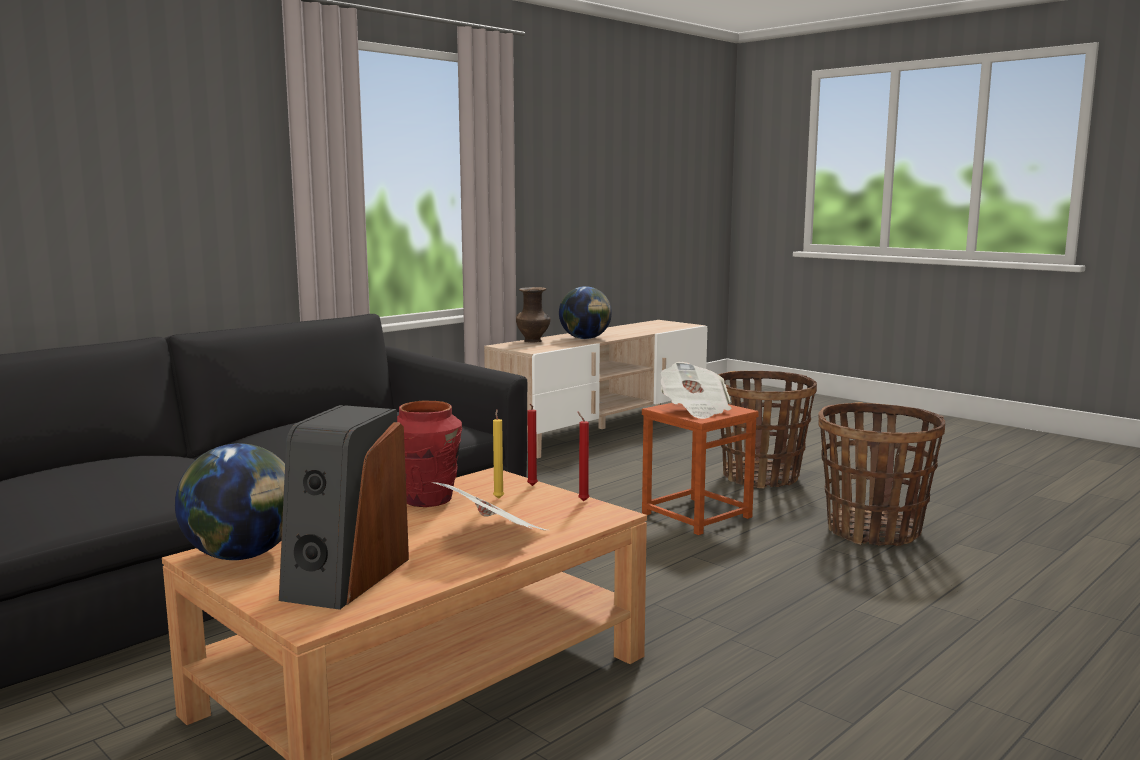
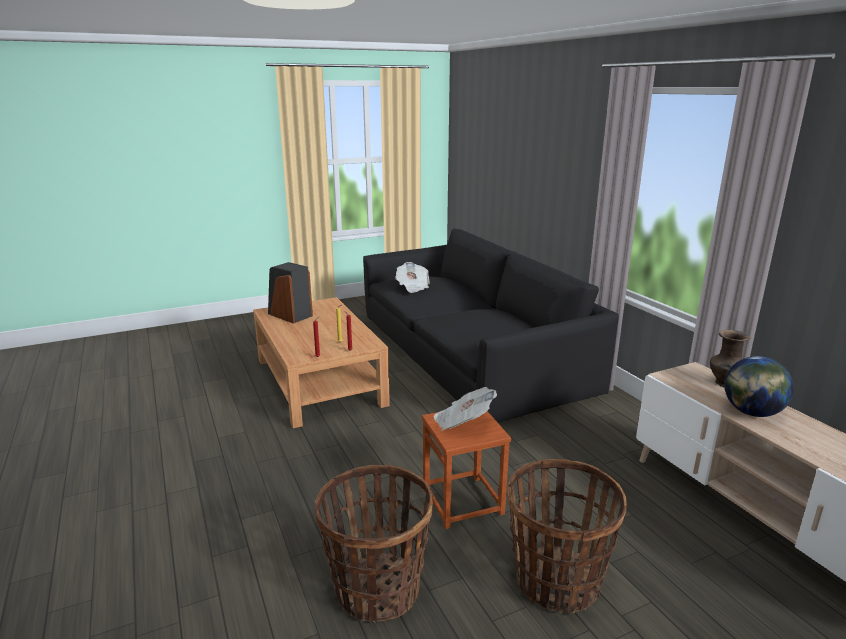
camera: 110 degrees right, 10 degrees up
(242, 555) = (325, 305): globe -> none
(427, 499) = (352, 330): red vase -> none
(491, 536) = (298, 336): newspaper -> newspaper (412, 287)

